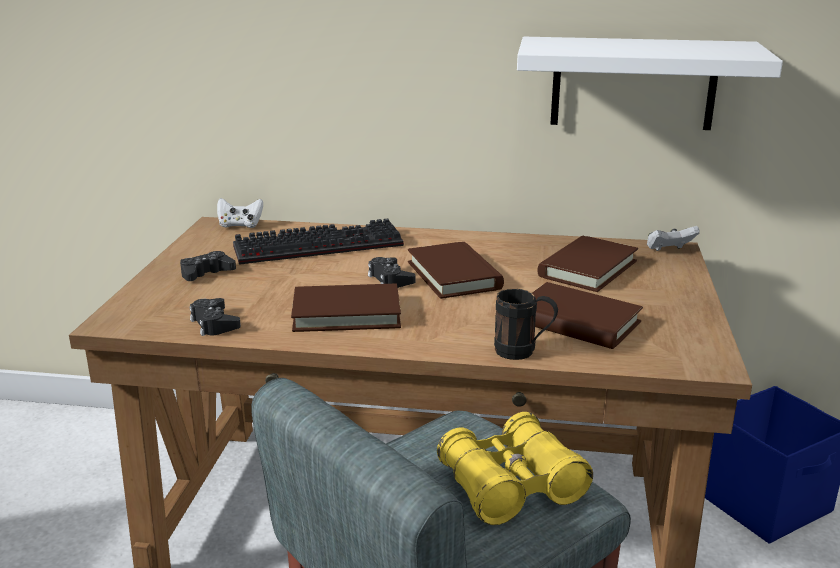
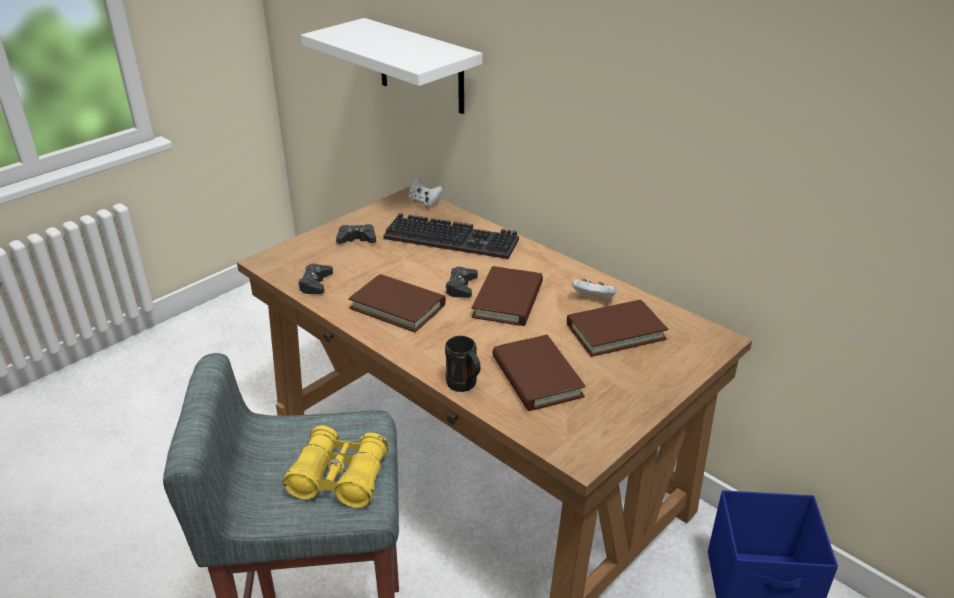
camera: 35 degrees right, 10 degrees up
(633, 83) = (716, 179): white shelf -> white shelf (421, 67)
(669, 250) = (712, 339): white game controller -> white game controller (593, 299)

